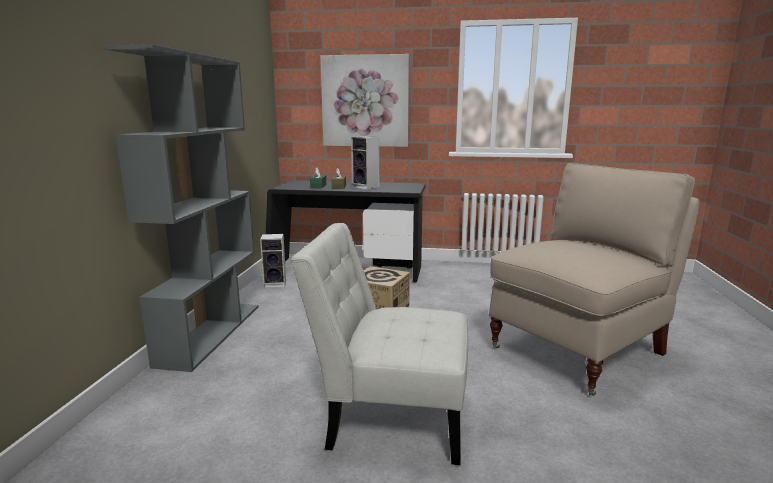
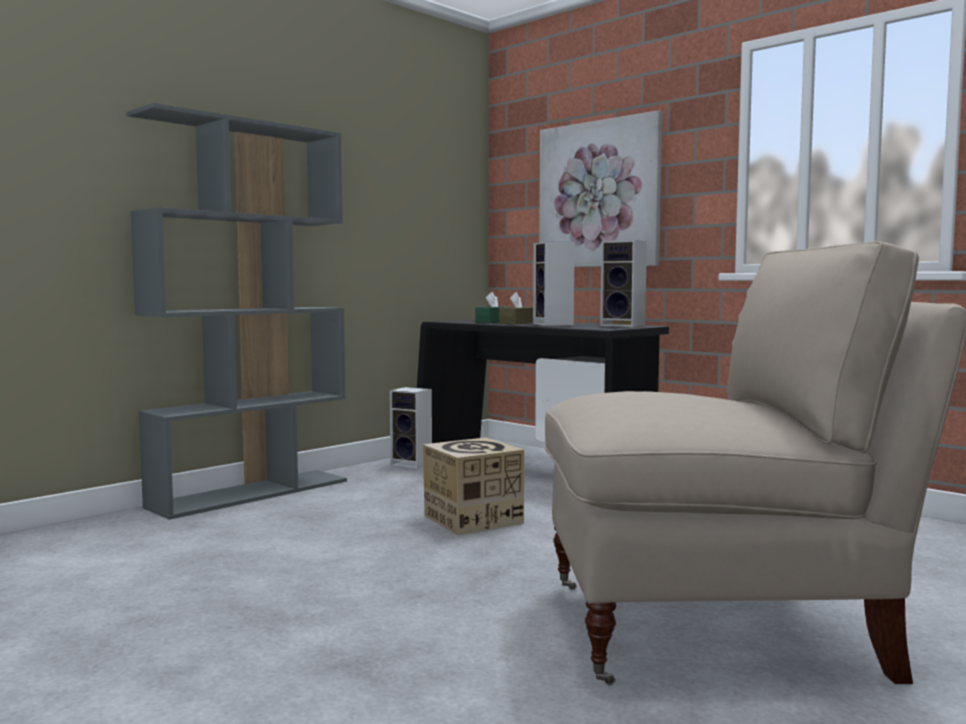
camera: 35 degrees right, 10 degrees down
(390, 416) = (270, 611): white chair -> none
(407, 185) = (624, 326): none -> speaker

